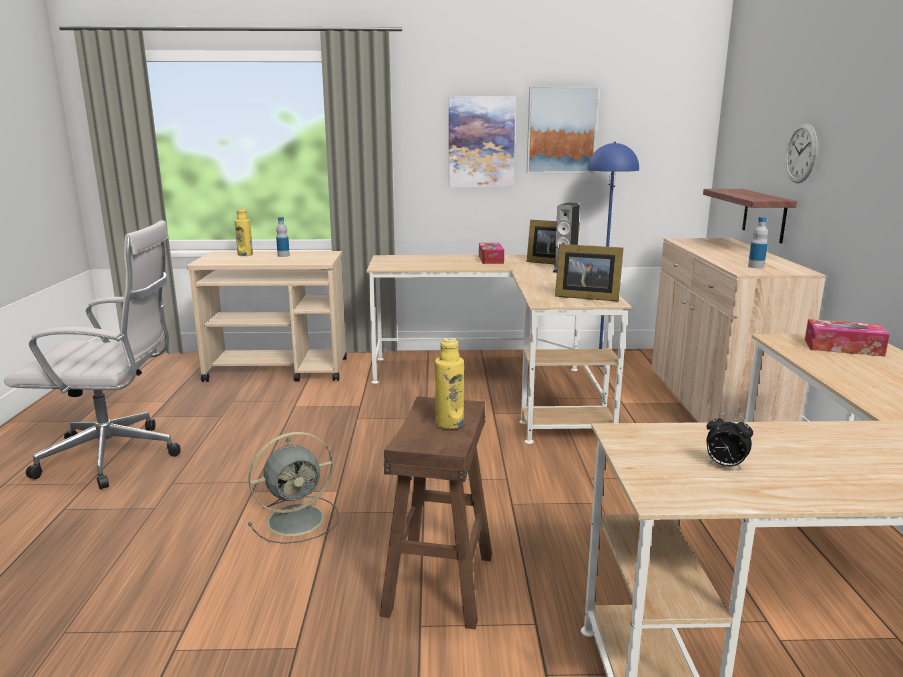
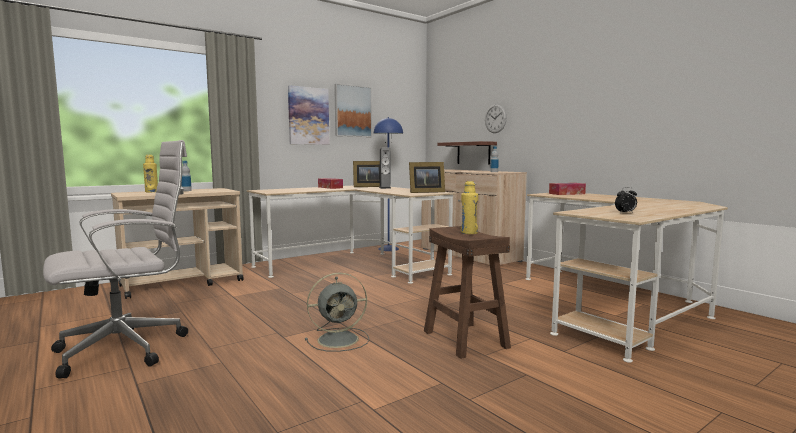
camera: 35 degrees left, 10 degrees down
(298, 519) = (340, 339): grey fan -> grey fan turned 45 degrees clockwise

